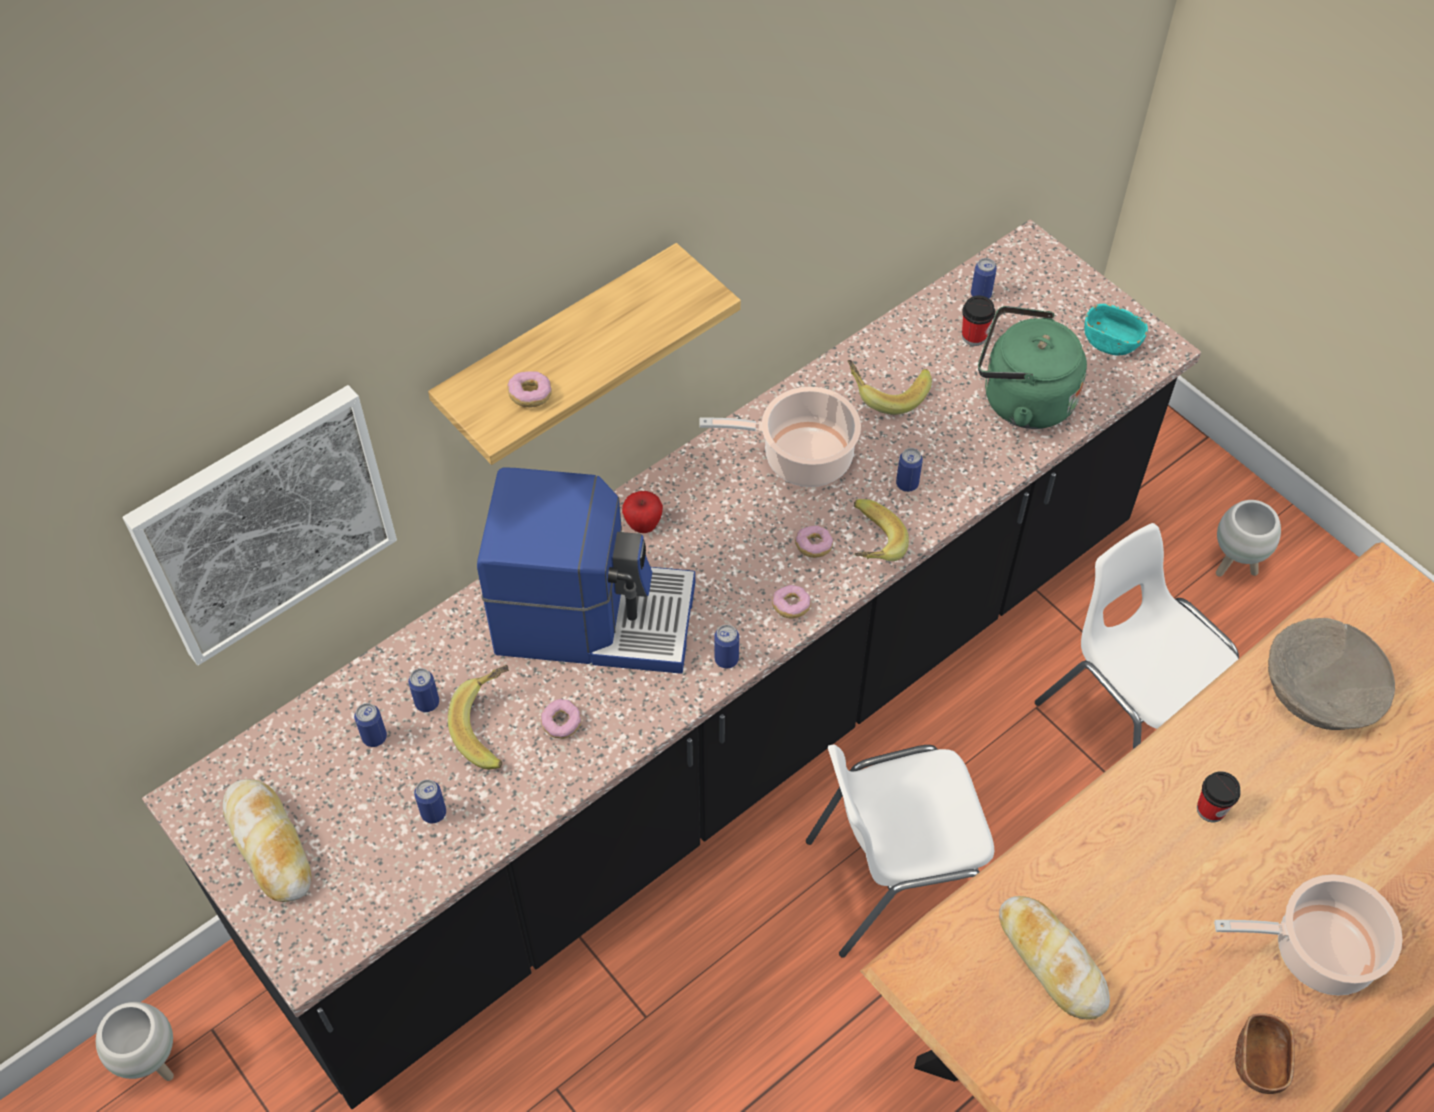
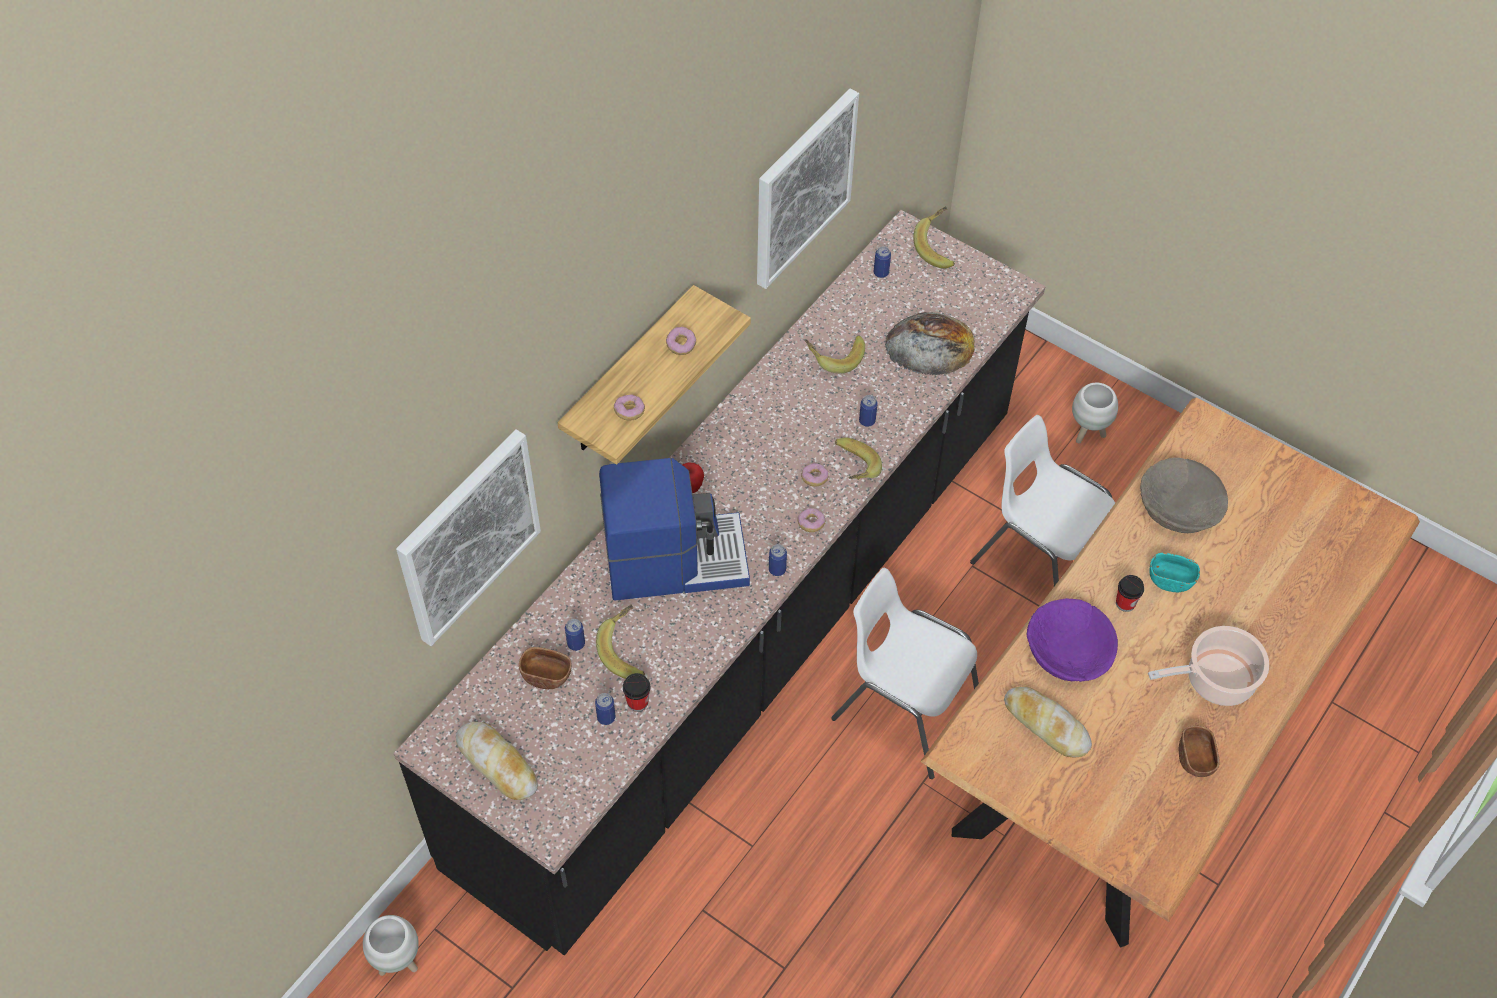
camera: 15 degrees left, 0 degrees up
(374, 737) = (546, 675): can -> brown bowl
(561, 723) = (676, 637): donut -> donut (681, 345)
(801, 457) = (787, 416): cooking pot -> none
(872, 145) = (802, 187): none -> picture
(896, 880) = (904, 710): white chair -> white chair turned 60 degrees clockwise
(974, 336) = (884, 304): cup -> cup (637, 702)
(1021, 399) = (930, 344): green kettle -> bread
(1067, 276) = (938, 247): none -> banana
(1110, 859) = (1068, 651): none -> purple bowl
(1111, 342) = (981, 290): turquoise bowl -> turquoise bowl (1170, 580)

